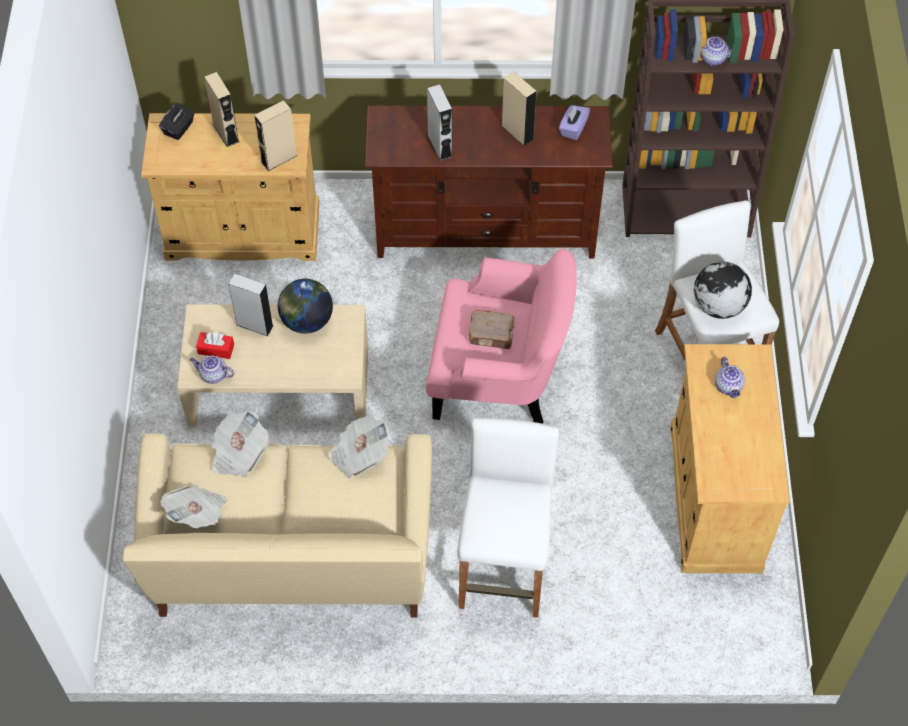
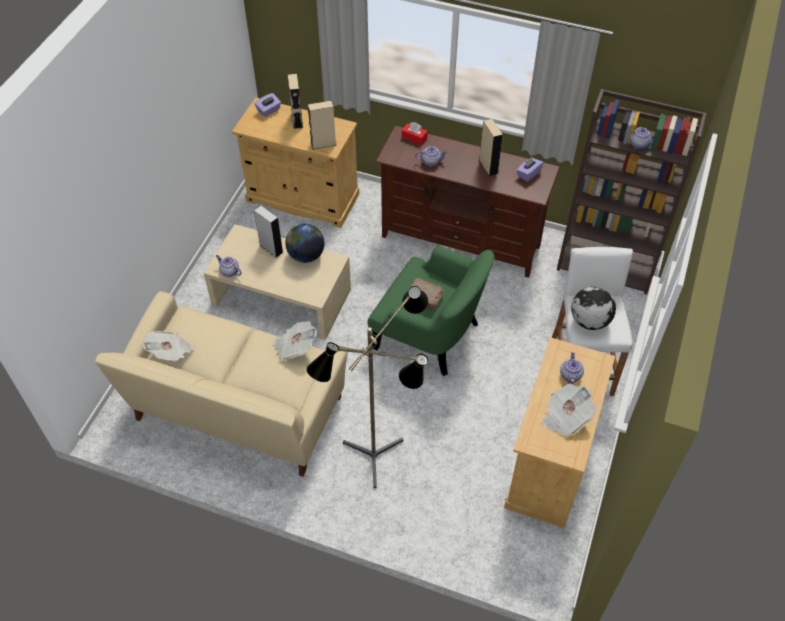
camera: 20 degrees right, 5 degrees down
(179, 129) = (269, 110): black tissue box -> purple tissue box
(216, 349) = (239, 256): red tissue box -> red tissue box (414, 138)
(238, 453) = (216, 322): newspaper -> newspaper (565, 417)
(440, 146) = (431, 161): grey speaker -> teapot
(500, 376) = (430, 335): pink armchair -> green armchair
(504, 566) = (378, 461): white stool -> floor lamp

